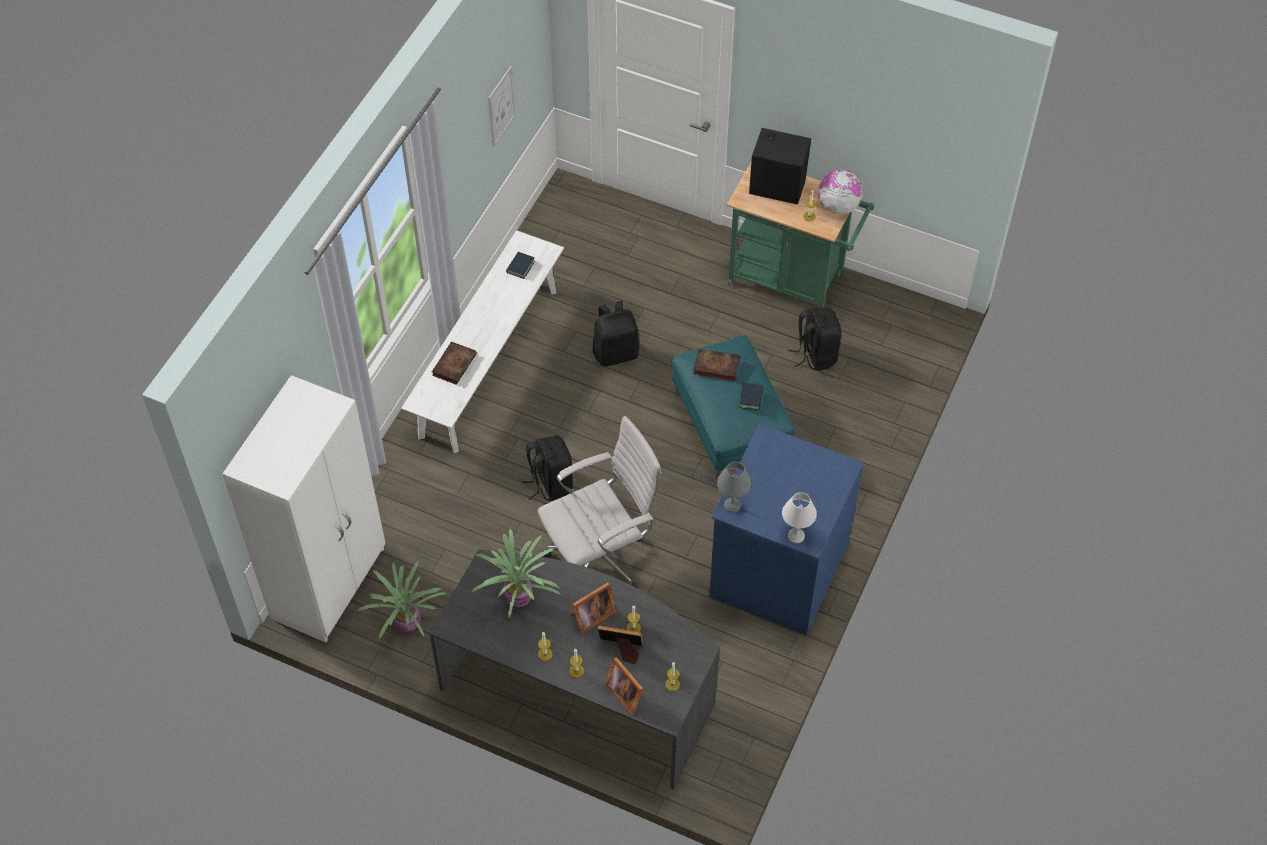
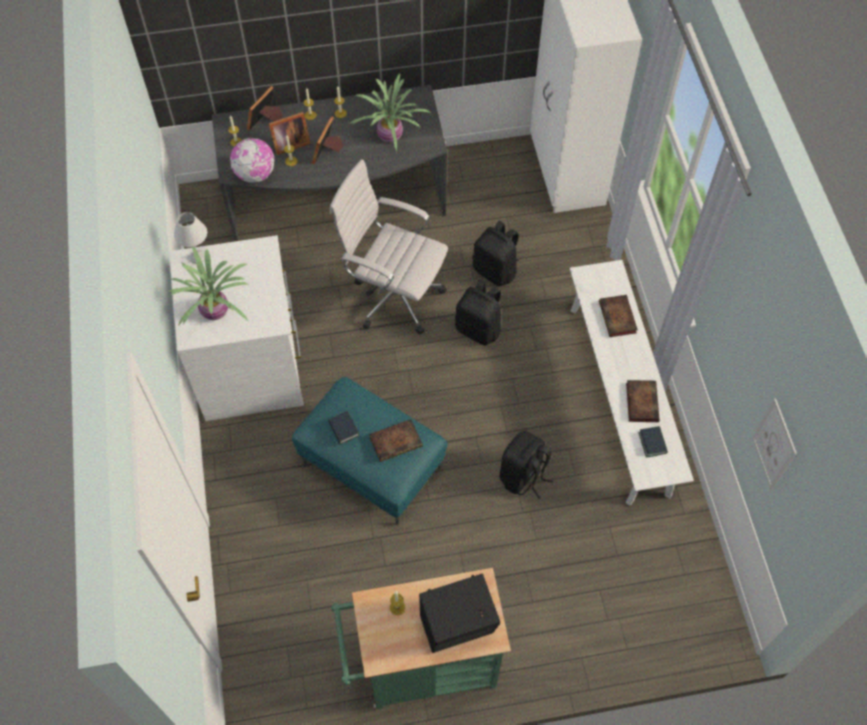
camera: 145 degrees right, 5 degrees up
(407, 621) = (491, 178): potted plant -> potted plant (215, 313)
(499, 297) = (641, 401): none -> book
(601, 558) = (393, 296): white office chair -> white office chair turned 90 degrees clockwise
(625, 692) = (266, 120): picture frame -> picture frame turned 75 degrees counterclockwise
(731, 505) = (266, 251): grey table lamp -> none
(777, 569) = (251, 366): blue dresser -> white dresser
(815, 354) = (344, 592): black backpack -> black backpack (496, 270)
(838, 206) = (375, 642): globe -> globe (255, 174)

